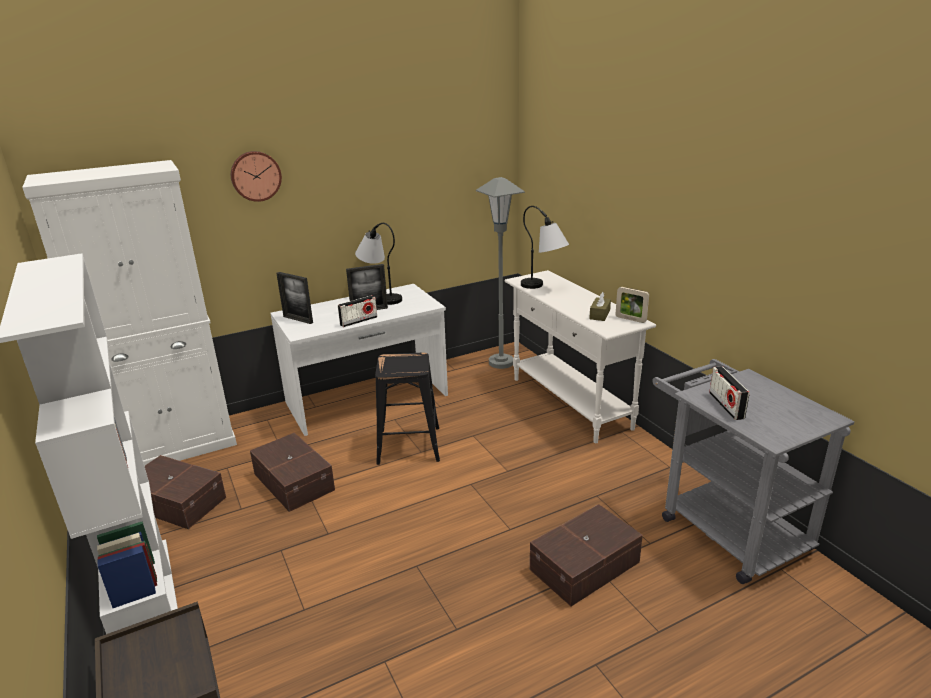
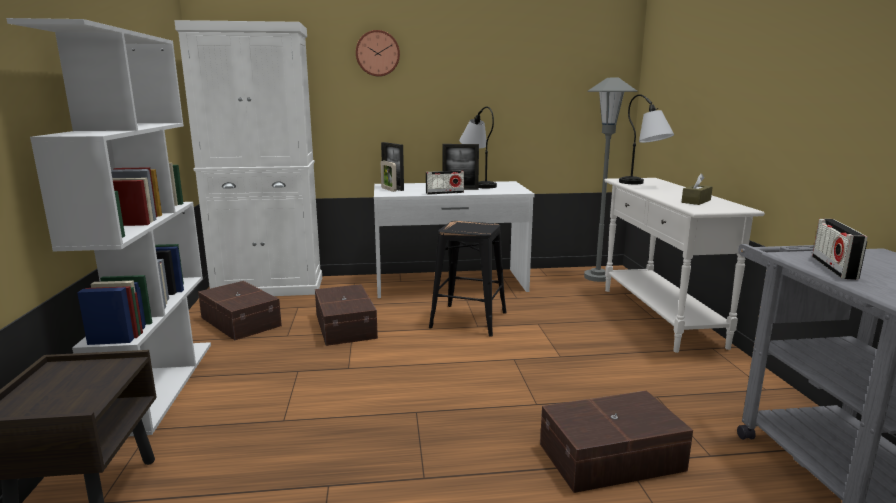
camera: 20 degrees right, 10 degrees down
(630, 319) = (732, 206): picture frame -> picture frame (388, 189)

